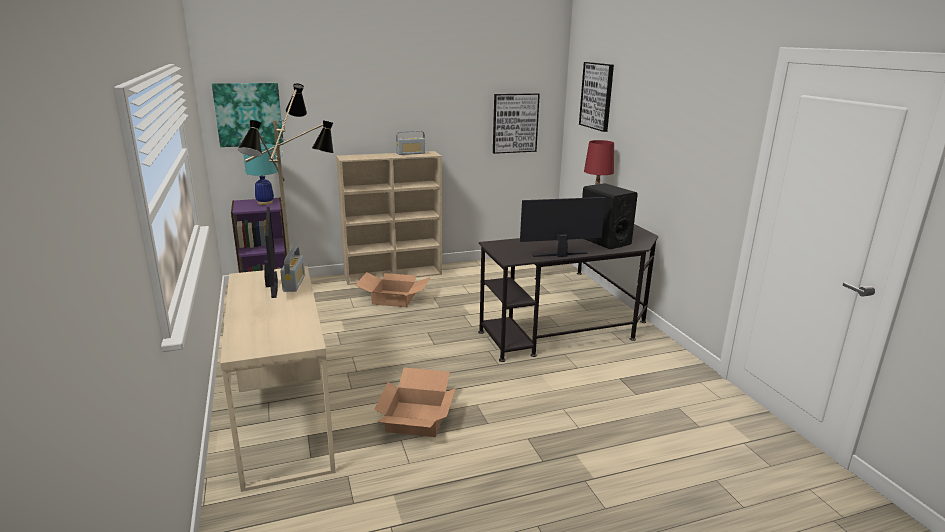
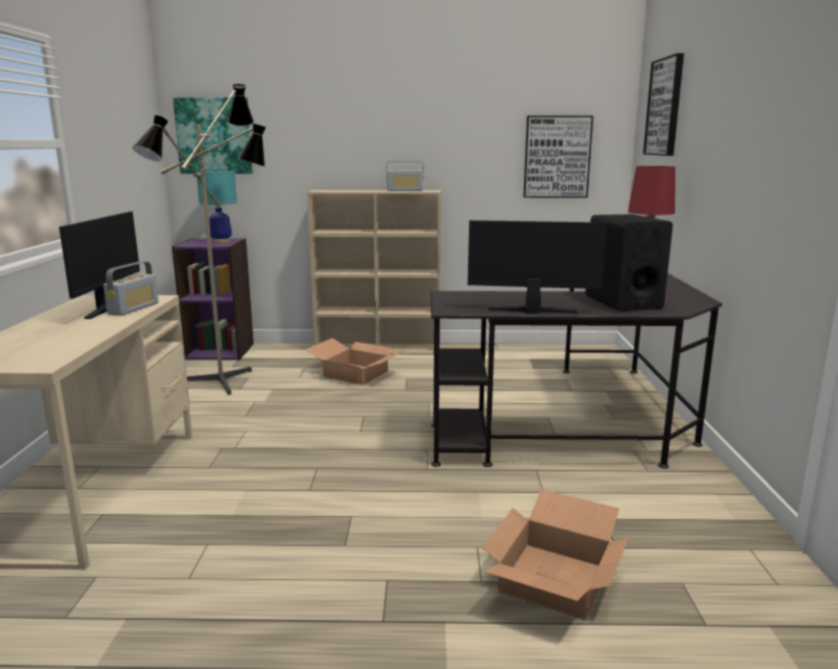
camera: 20 degrees right, 5 degrees down
(417, 419) = (253, 521): cardboard box -> cardboard box (555, 580)

